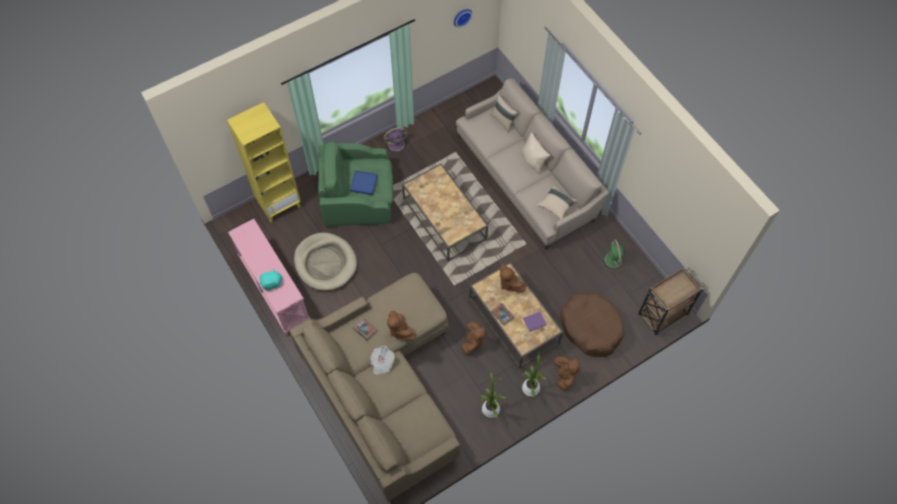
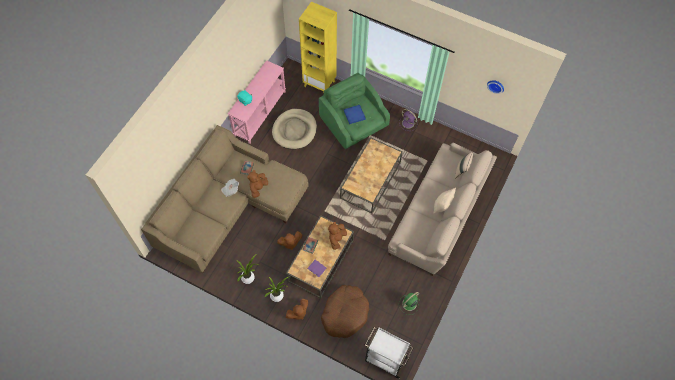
camera: 60 degrees right, 0 degrees up
(556, 205) = (415, 238): beige pillow -> none
(662, 315) = (385, 359): brown cart -> white cart

